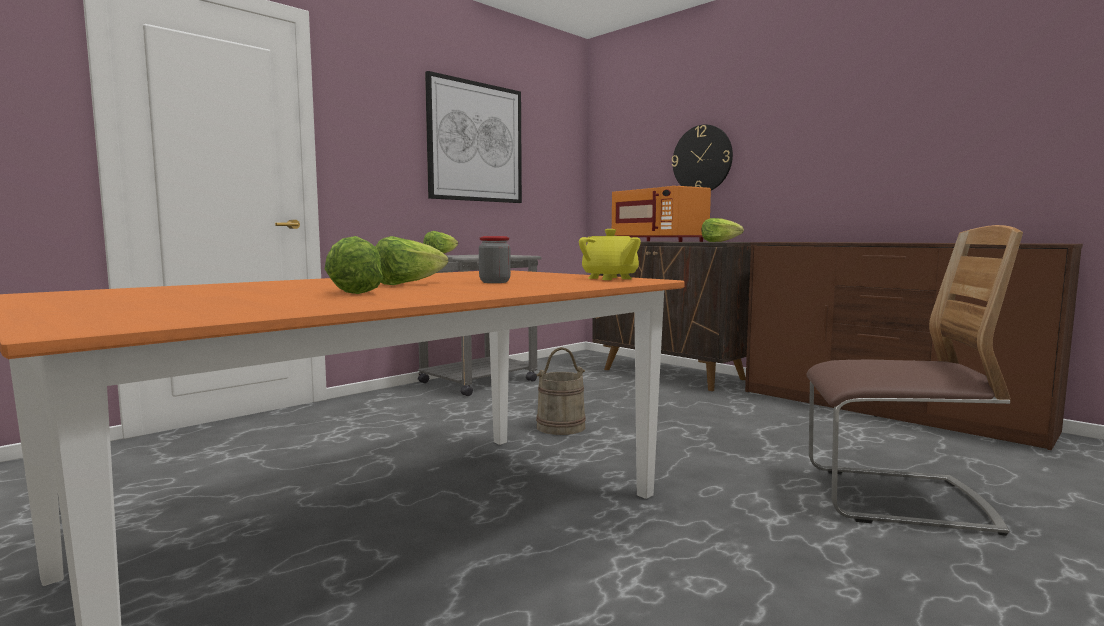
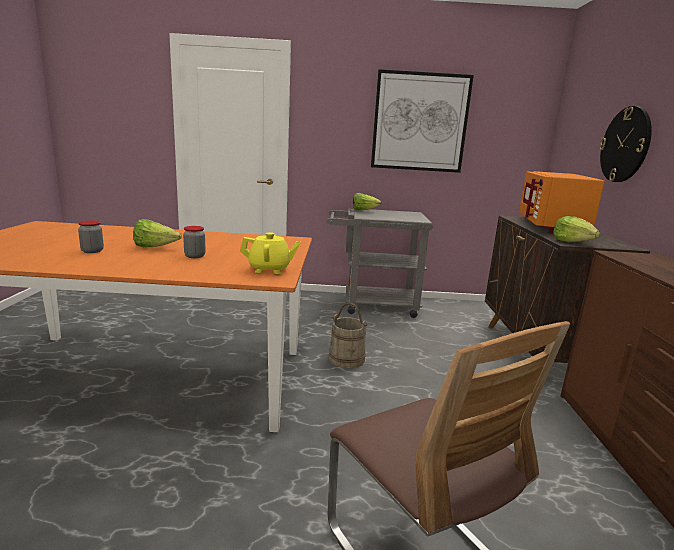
camera: 45 degrees right, 10 degrees up
(353, 292) = (92, 251): lettuce -> jar
(610, 278) = (270, 269): yellow teapot -> yellow teapot turned 105 degrees counterclockwise

